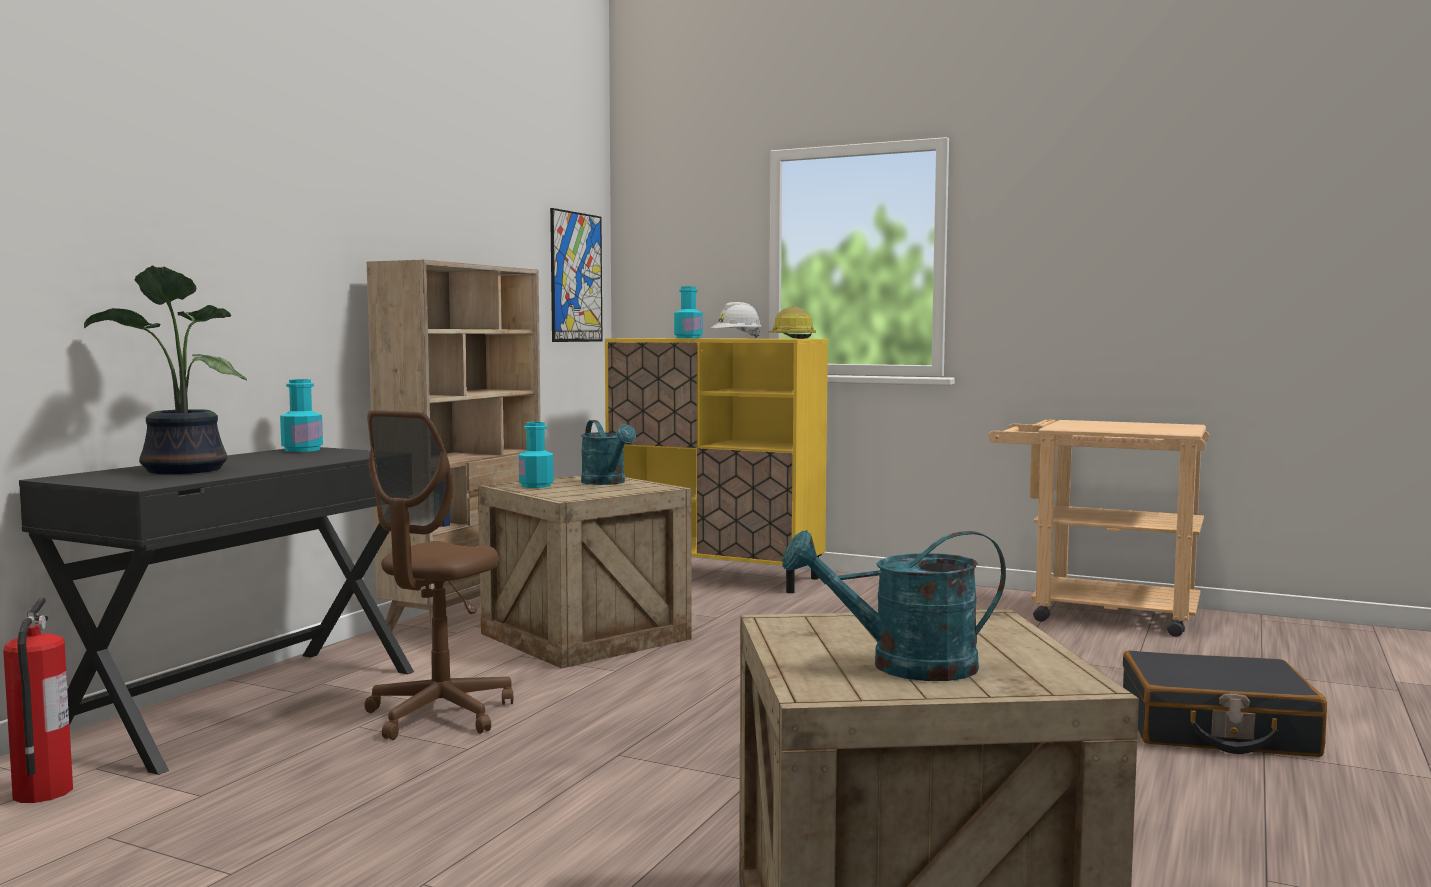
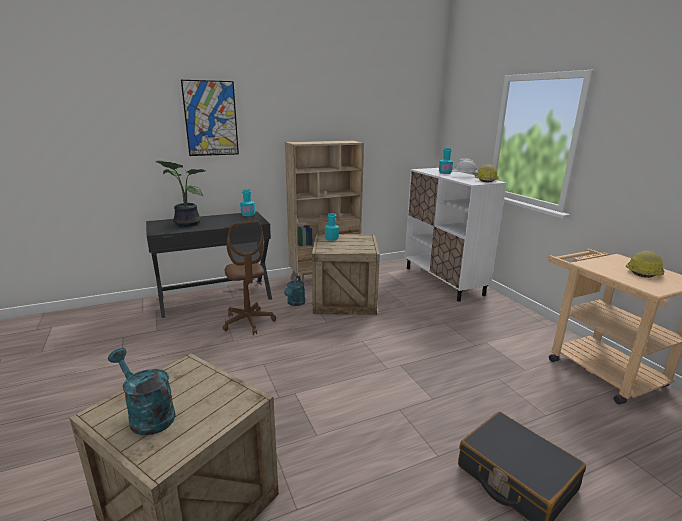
camera: 40 degrees right, 15 degrees up
(42, 792) = (136, 314): fire extinguisher -> none
(439, 715) = (248, 322): brown office chair -> brown office chair turned 90 degrees counterclockwise
(576, 277) = (414, 137): picture -> picture (211, 118)
(607, 483) = (358, 242): turquoise watering can -> turquoise watering can (295, 303)
(715, 576) = (443, 281): yellow cabinet -> white cabinet
(1130, 425) = (644, 272): none -> hard hat

